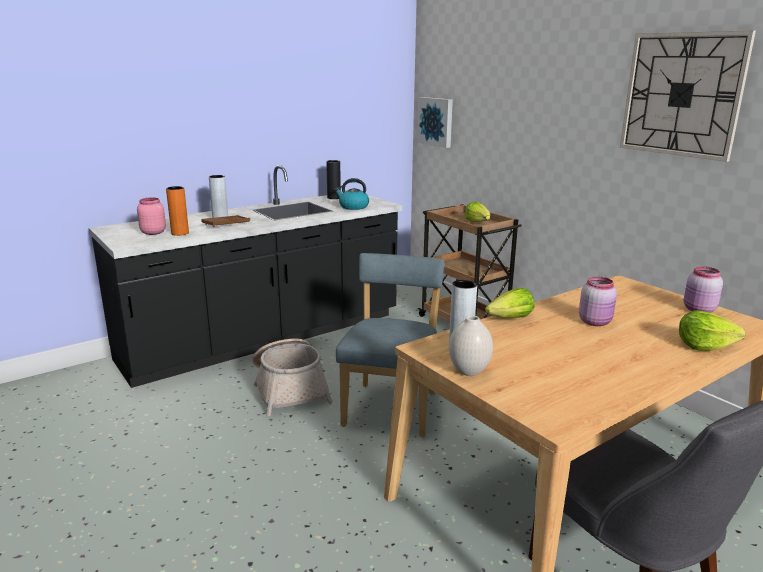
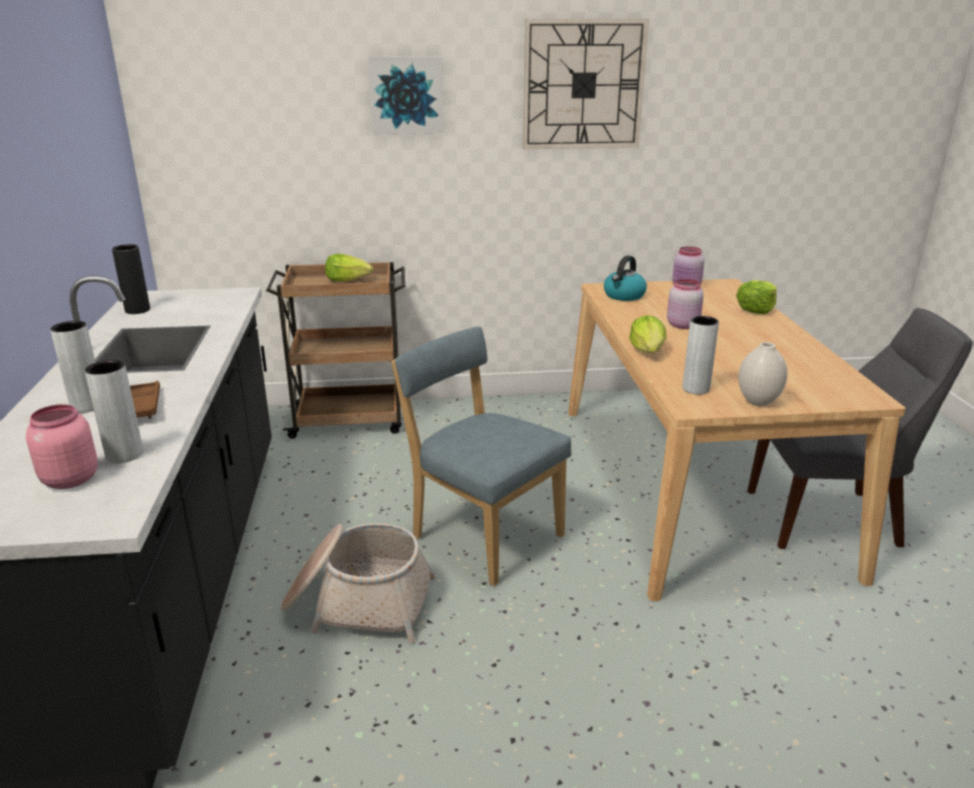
camera: 60 degrees left, 5 degrees up
(180, 233) = (124, 454): orange vase -> grey vase
(353, 207) = (215, 311): kettle -> kettle (624, 296)
(436, 121) = (195, 152): picture -> picture (406, 95)

